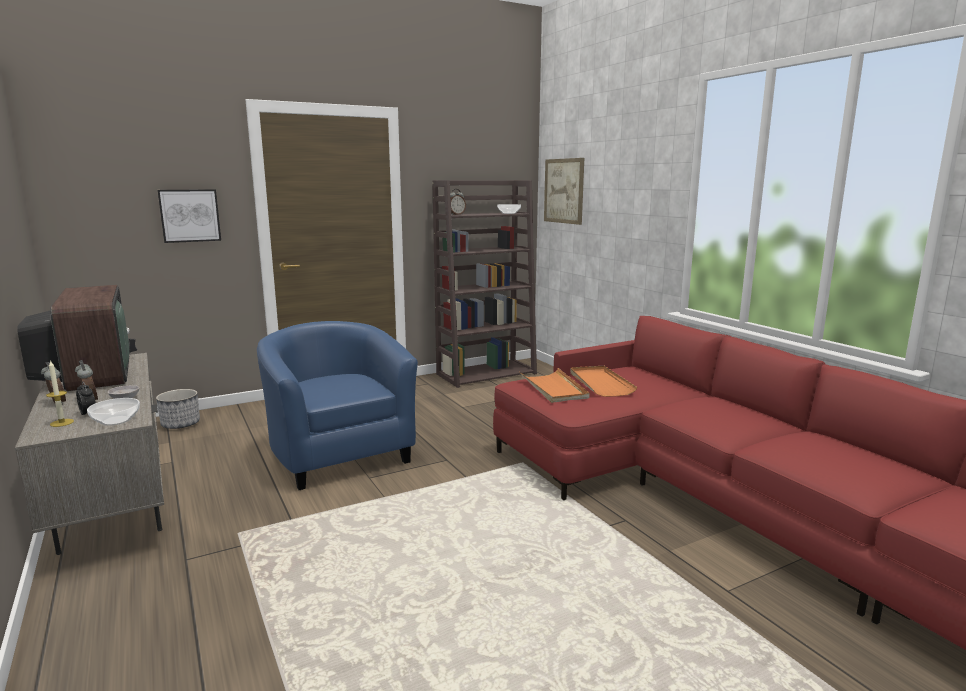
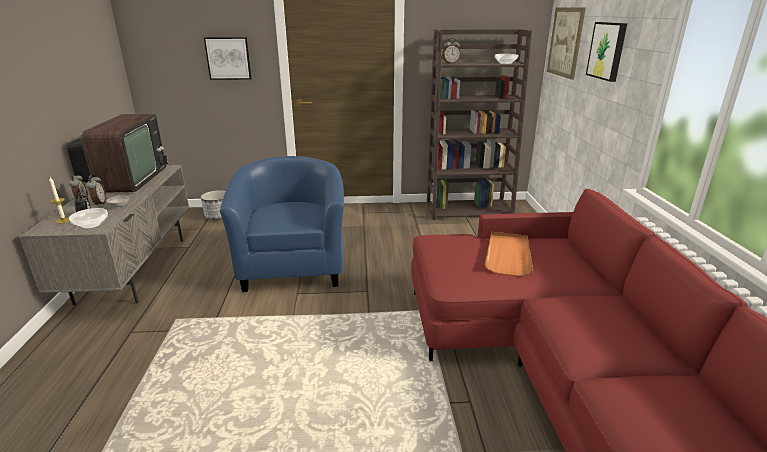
camera: 25 degrees right, 10 degrees up
(554, 388) = (457, 252): orange tray -> none
(619, 194) = (607, 50): none -> picture

